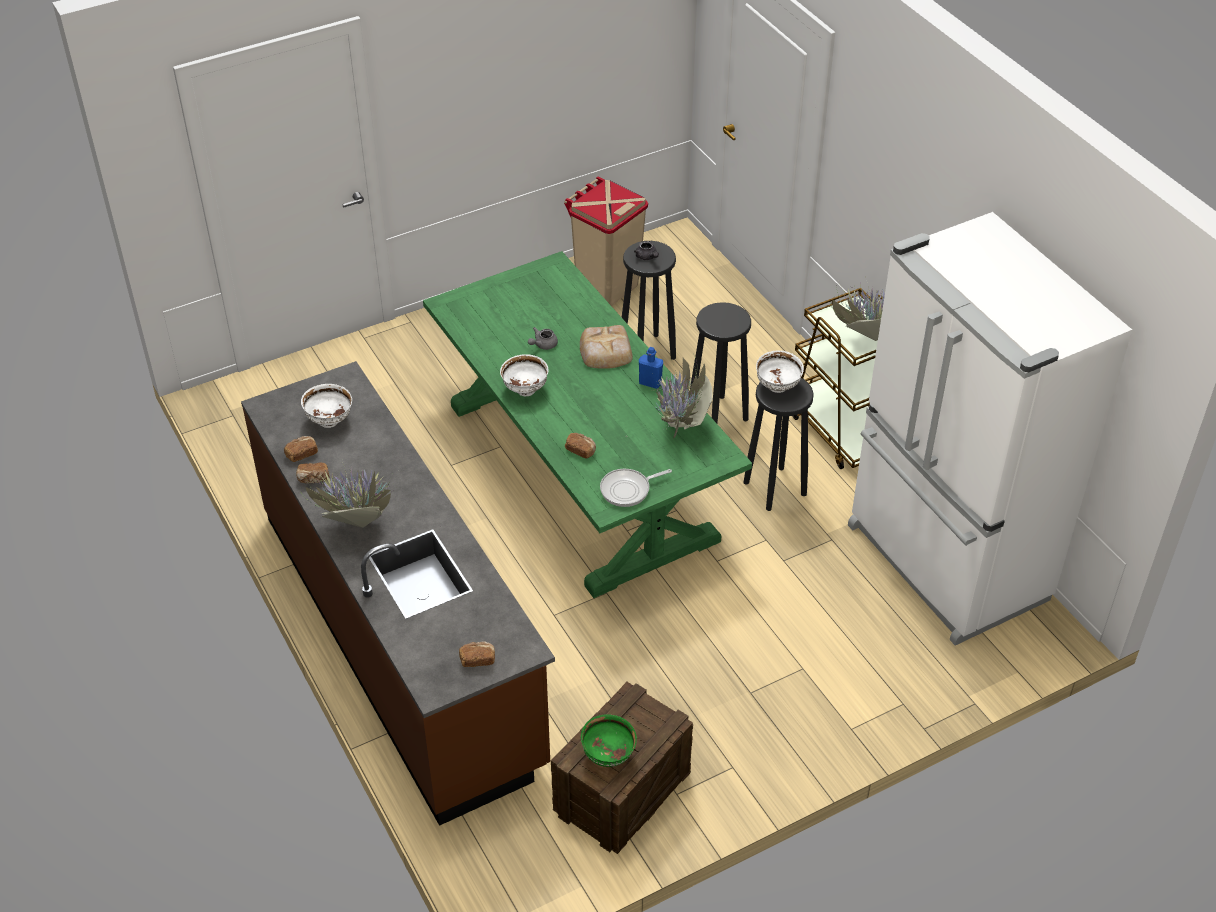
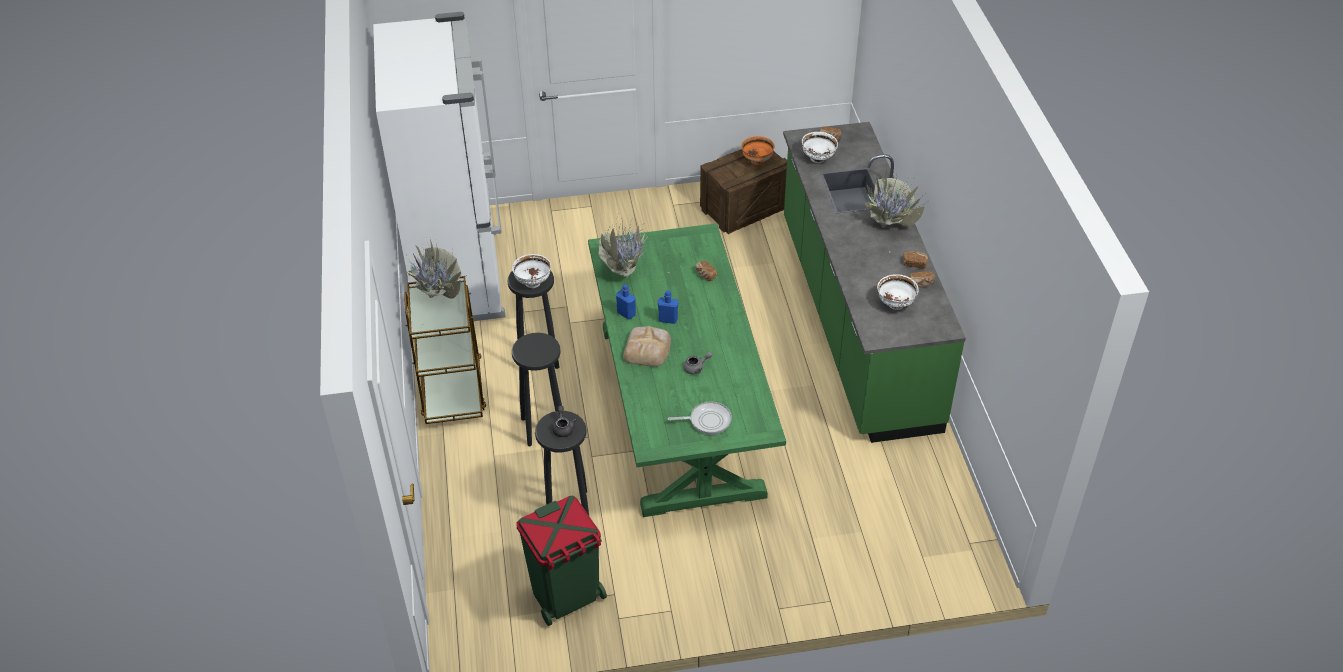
camera: 160 degrees left, 0 degrees up
(402, 637) = (855, 321): brown counter -> green counter
(525, 390) = (728, 331): white bowl -> white bowl (818, 158)
(599, 387) = (668, 319): none -> blue bottle
(606, 287) = (566, 596): beige trash can -> green trash can
(608, 755) = (757, 161): green bowl -> orange bowl
(628, 490) = (685, 241): frying pan -> frying pan (707, 420)

